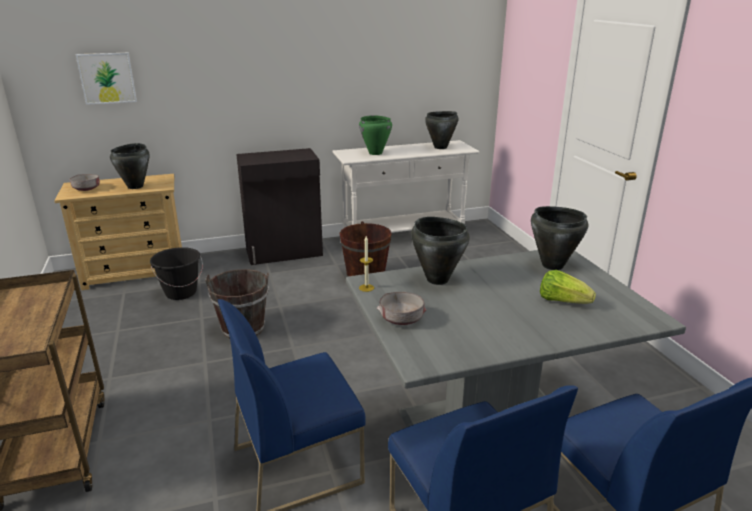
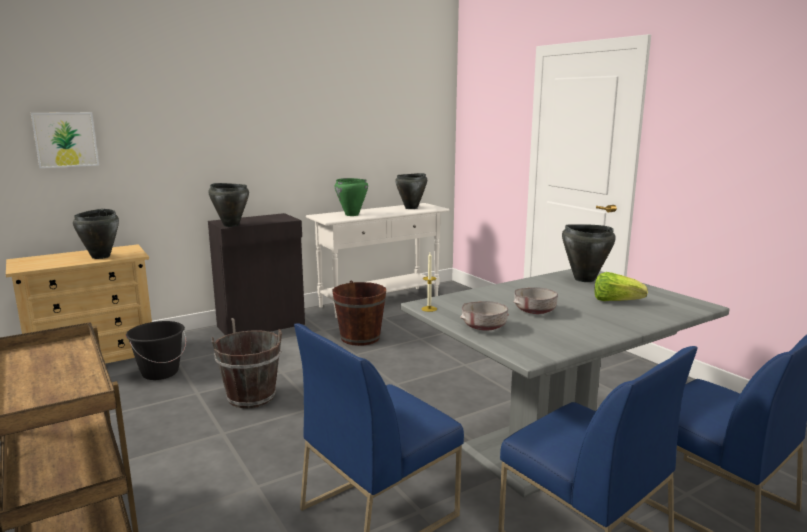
camera: 15 degrees left, 10 degrees down
(87, 189) = (41, 262): grey bowl -> grey bowl (535, 311)
(437, 279) = (491, 297): black cooking pot -> black cooking pot (231, 225)

